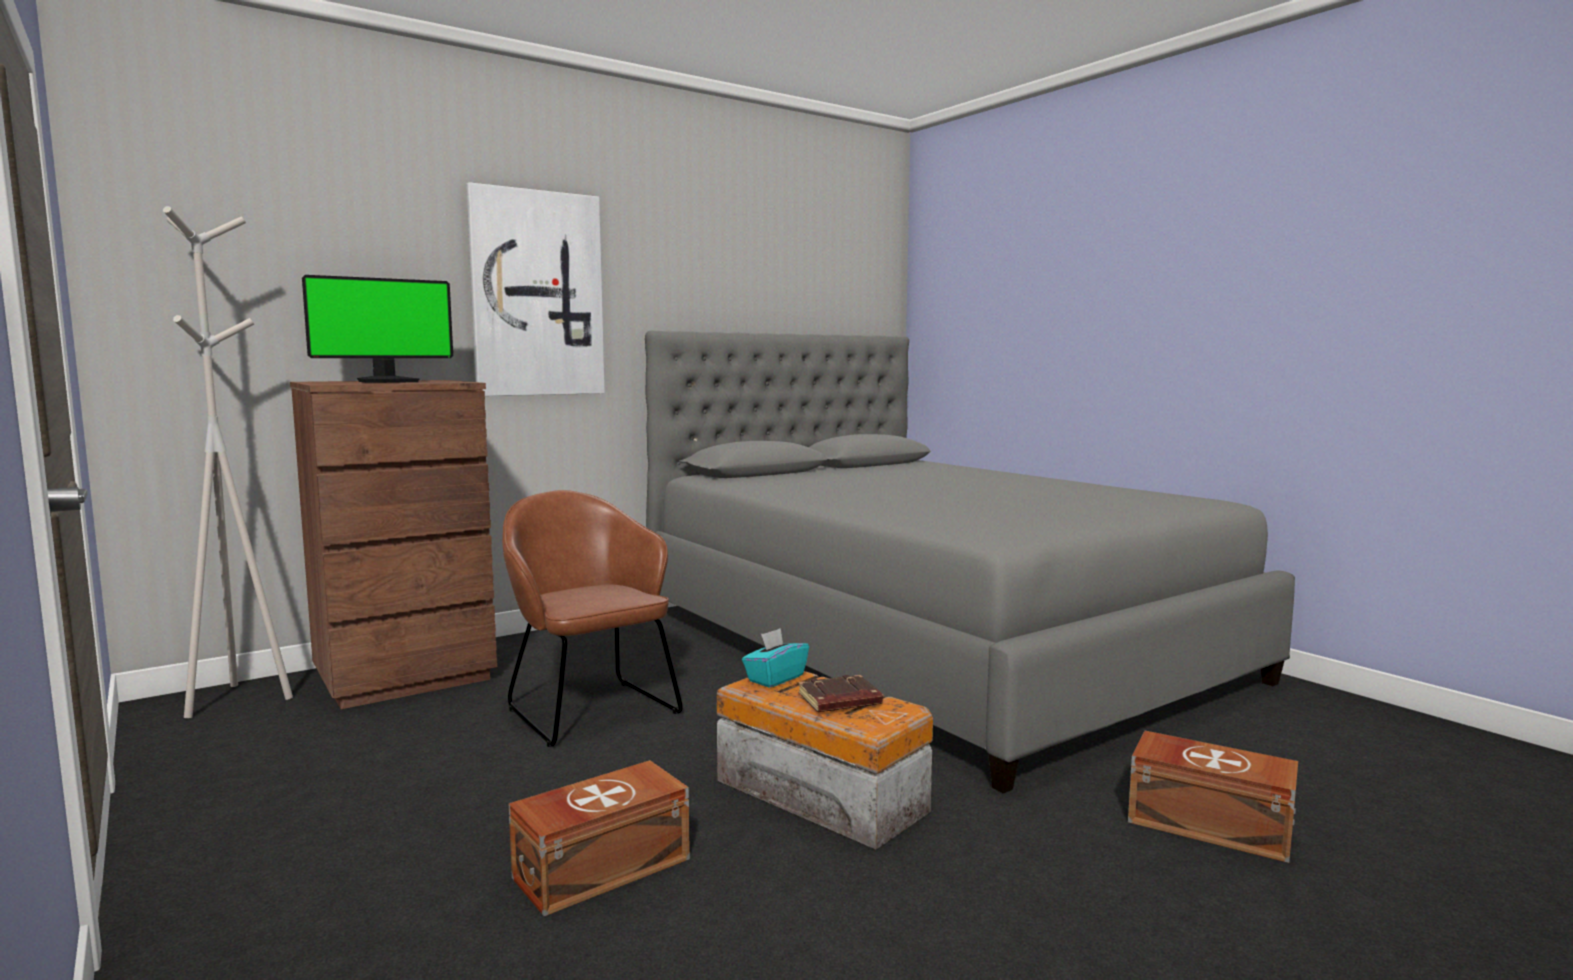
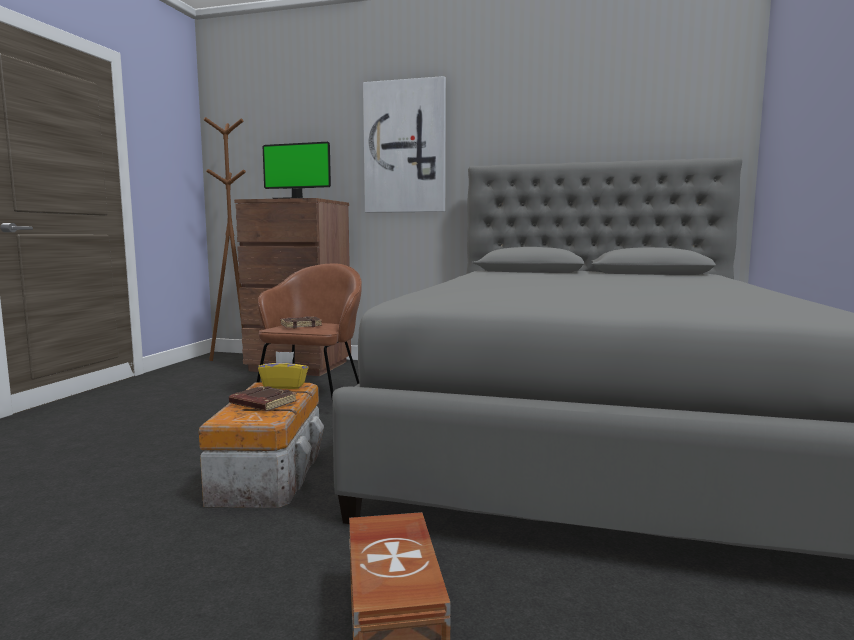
camera: 50 degrees right, 0 degrees up
(239, 700) = (236, 359): grey clothes rack -> brown clothes rack
(591, 597) = (301, 325): none -> brown book
(599, 868) = (127, 454): brown storage box -> none
(775, 678) = (284, 386): turquoise tissue box -> yellow tissue box

